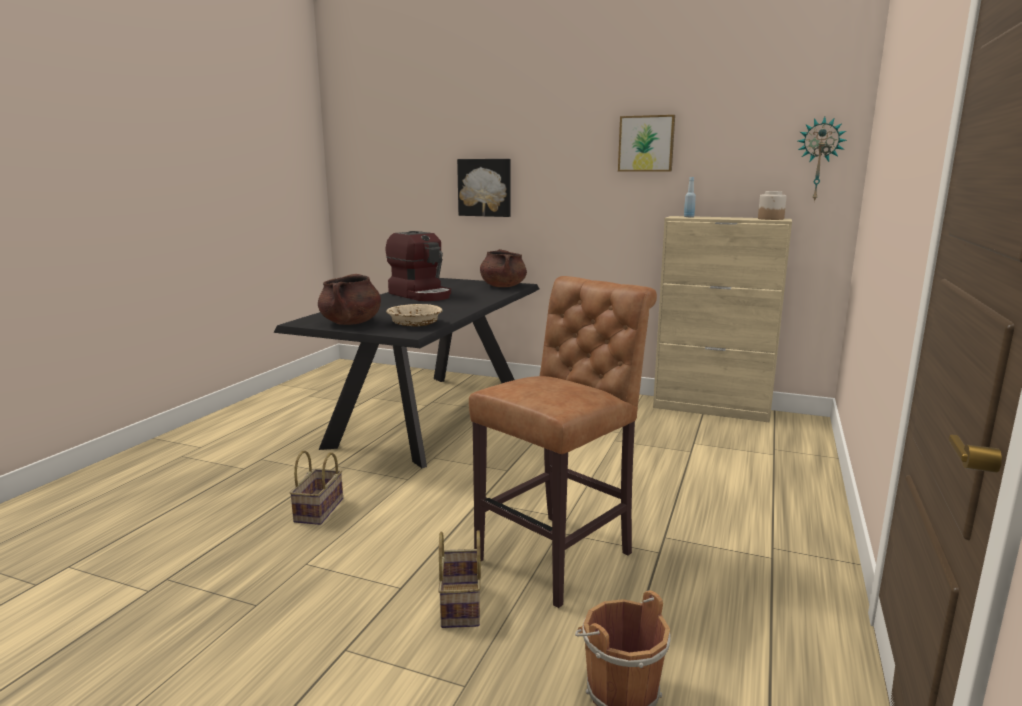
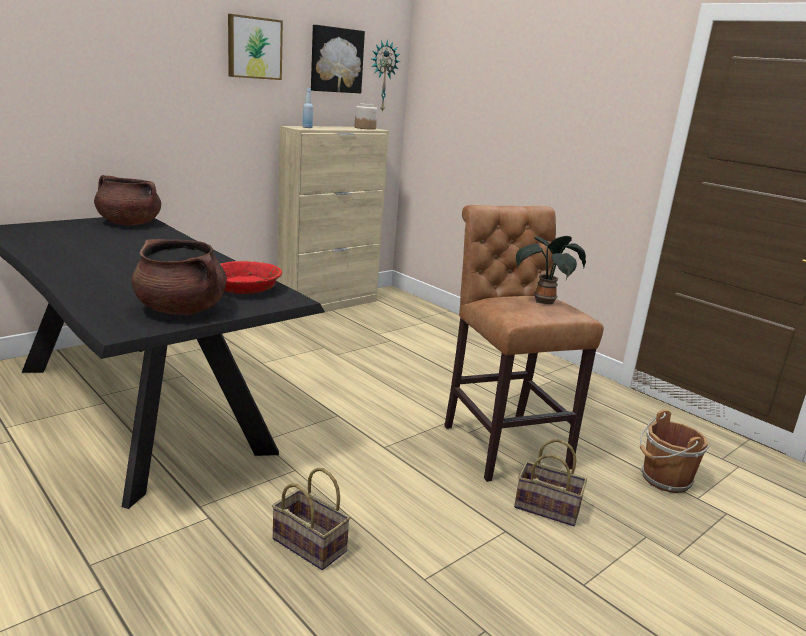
camera: 65 degrees left, 5 degrees up
(415, 324) = (246, 289): beige bowl -> red bowl
(421, 295) = (88, 254): coffee machine -> none
(485, 187) = (54, 89): picture -> picture (336, 60)
(563, 388) = (544, 301): none -> potted plant

